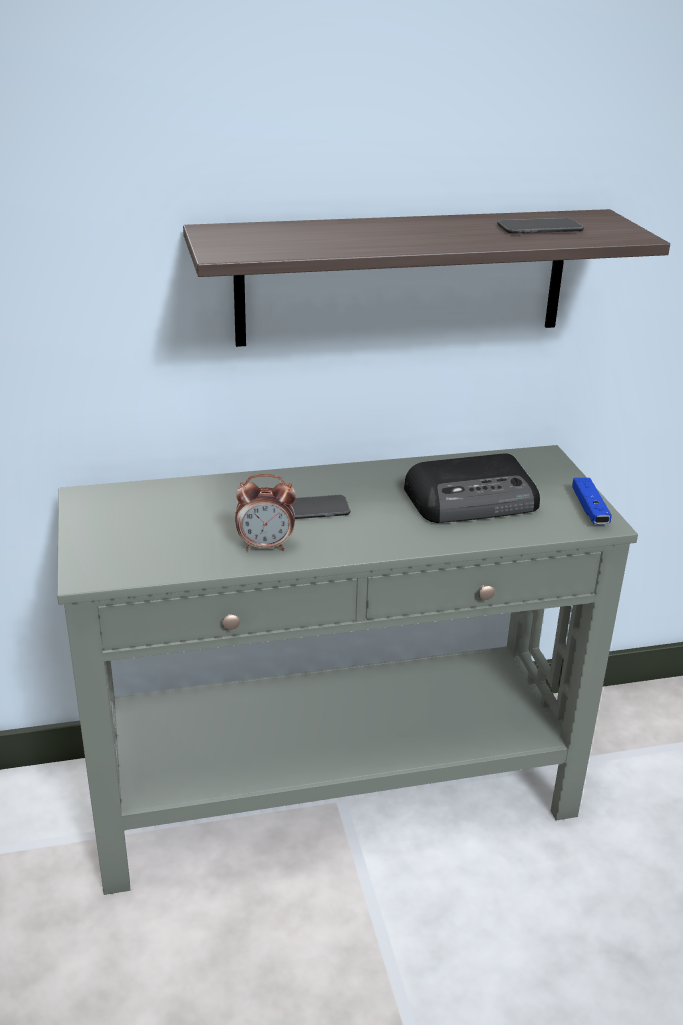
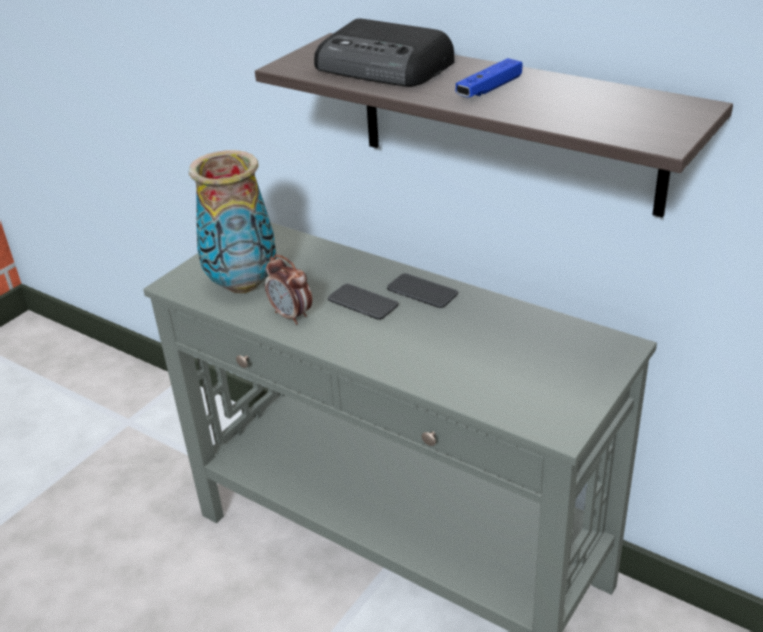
camera: 50 degrees right, 5 degrees up
(168, 544) = (243, 285): none -> vase
(474, 500) = (489, 355): radio -> radio (385, 67)
(539, 228) = (589, 106): phone -> phone (422, 292)
(589, 509) = (572, 413): blue game controller -> blue game controller (489, 89)

